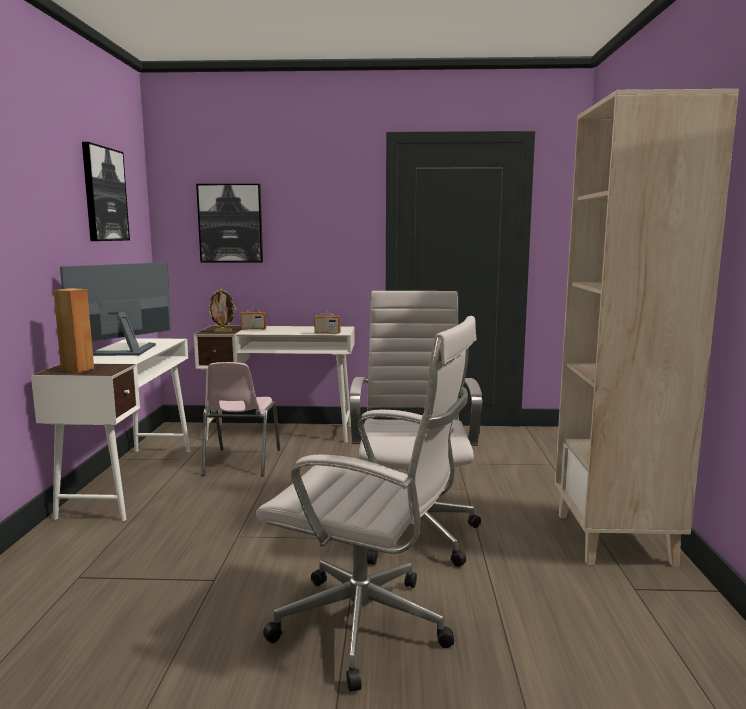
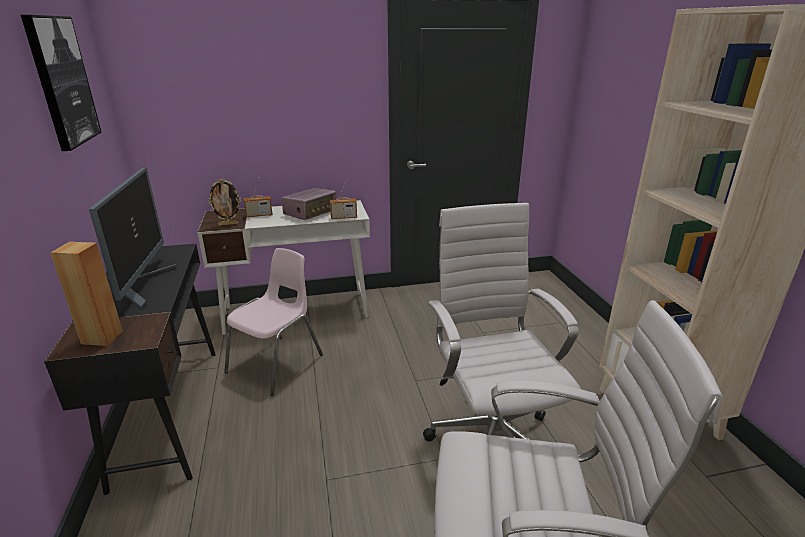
camera: 15 degrees left, 15 degrees up
(126, 352) = (142, 285): monitor -> monitor turned 150 degrees clockwise
(131, 480) = (169, 411): white desk -> black desk
(230, 223) = (214, 96): picture -> none
(241, 463) = (277, 363): pink chair -> pink chair turned 135 degrees counterclockwise
(300, 330) = (310, 213): none -> radio

